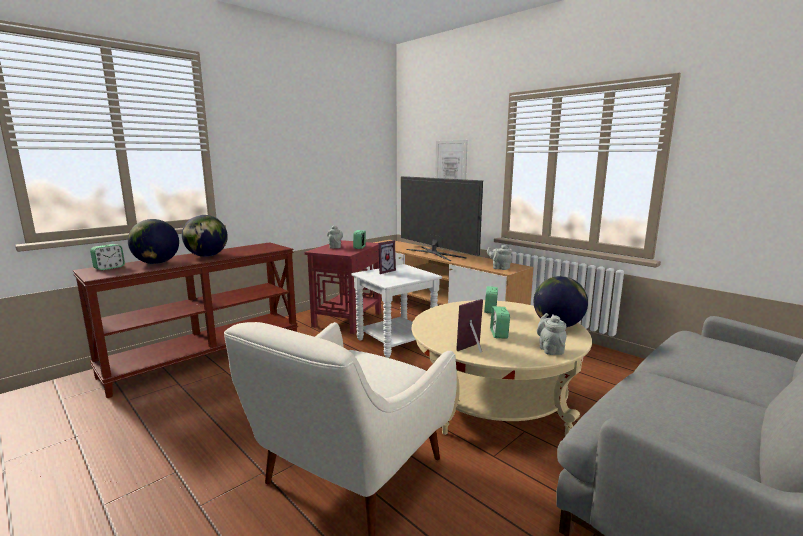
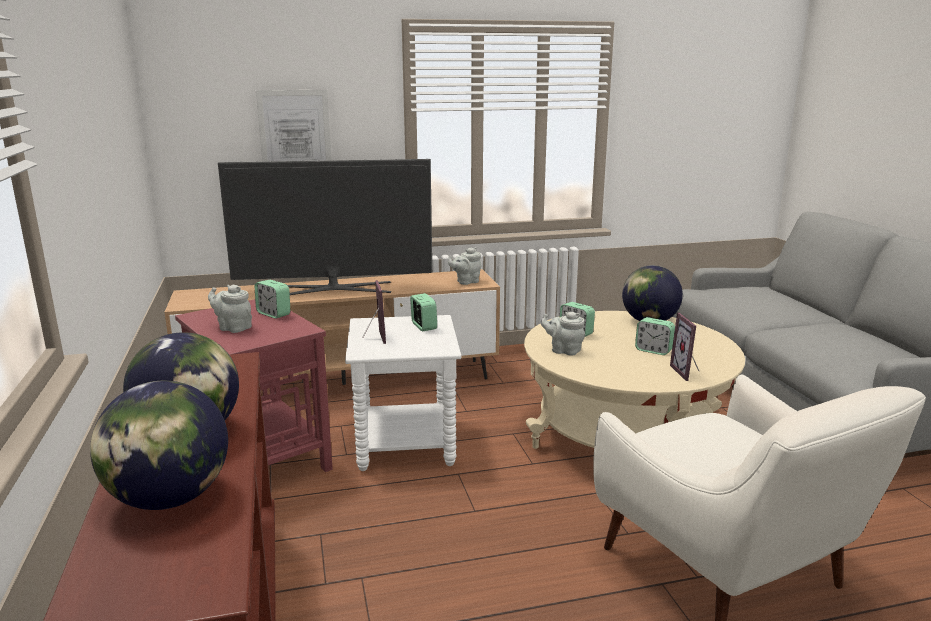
camera: 60 degrees left, 5 degrees up
(109, 268) = (118, 573): alarm clock -> alarm clock (423, 326)
(550, 349) = (708, 343): grey teapot -> grey teapot (563, 350)

